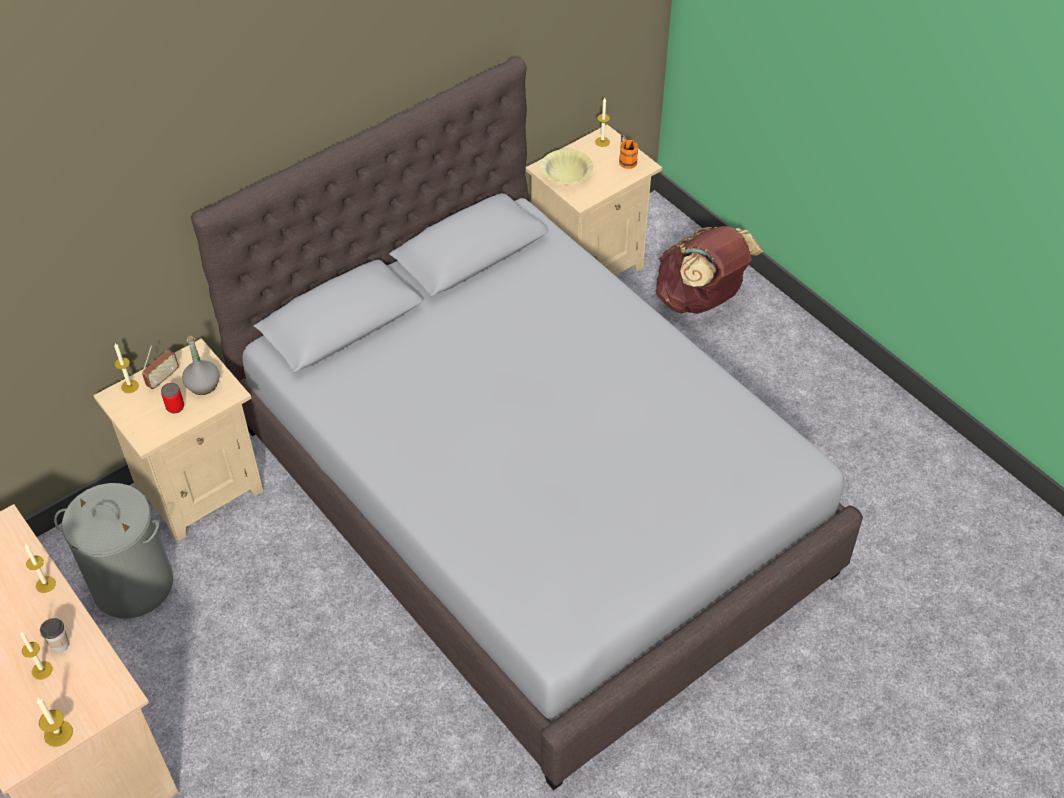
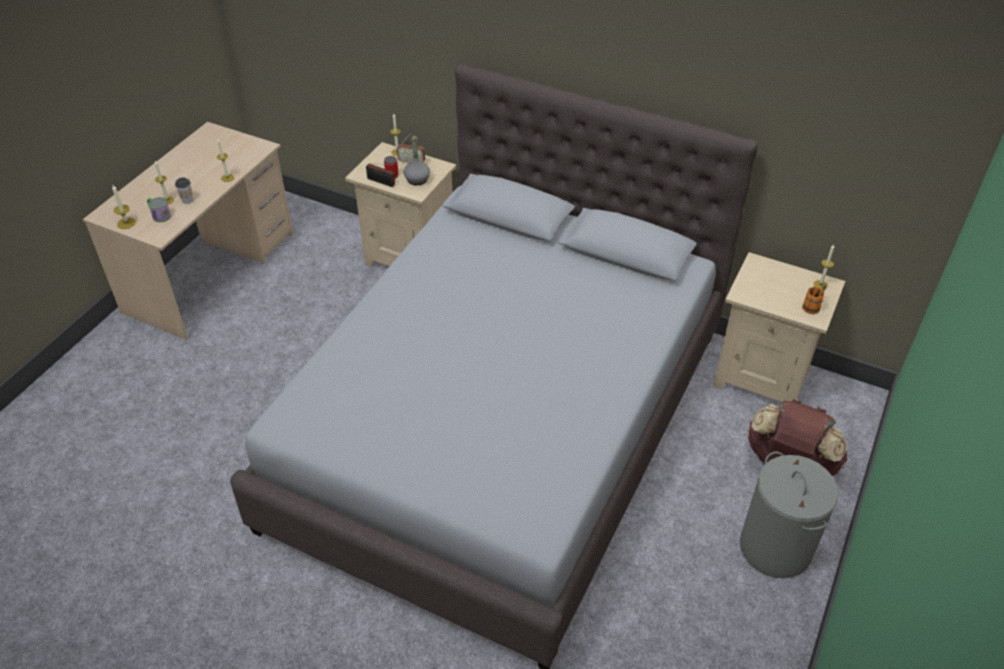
camera: 65 degrees right, 5 degrees down
(70, 687) = (159, 215): none -> mug
(132, 585) = (323, 259): grey laundry basket -> grey laundry basket (775, 547)
(181, 420) = (382, 182): none -> radio
(566, 174) = (762, 276): yellow bowl -> none

